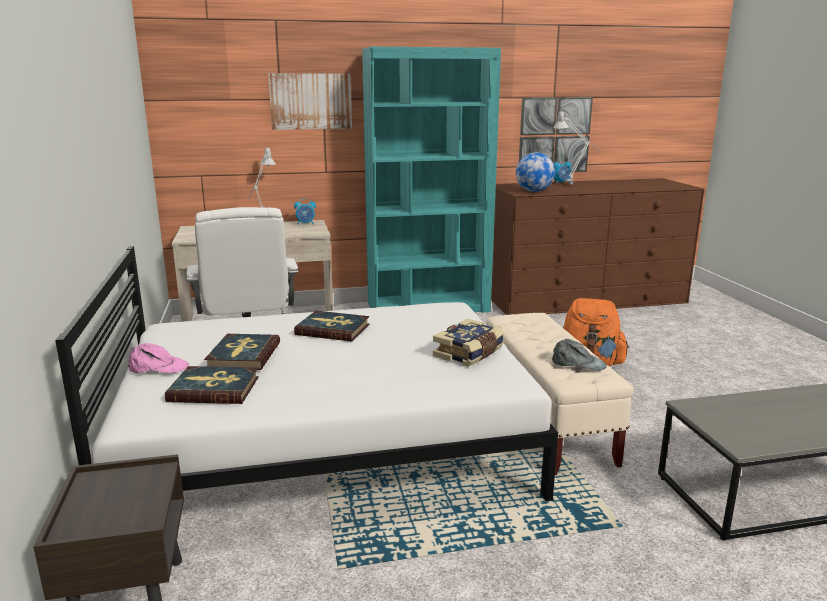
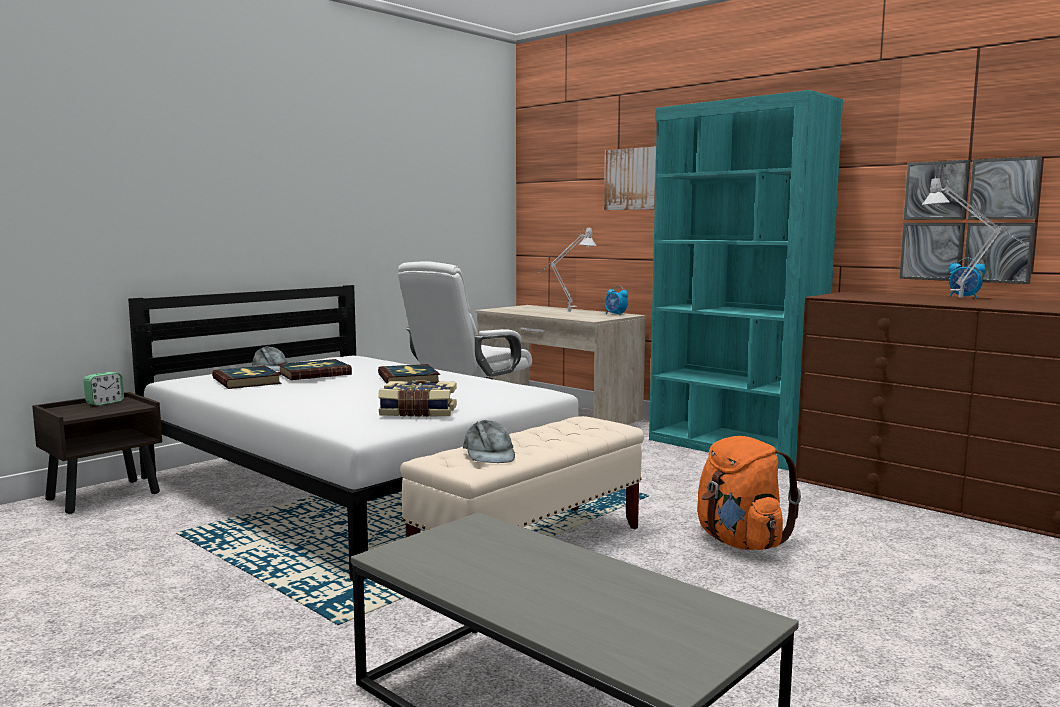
camera: 55 degrees right, 10 degrees down
(92, 491) = (105, 402): none -> alarm clock
(158, 367) = (271, 368): pink cap -> grey cap
(534, 191) = (857, 297): globe -> none

